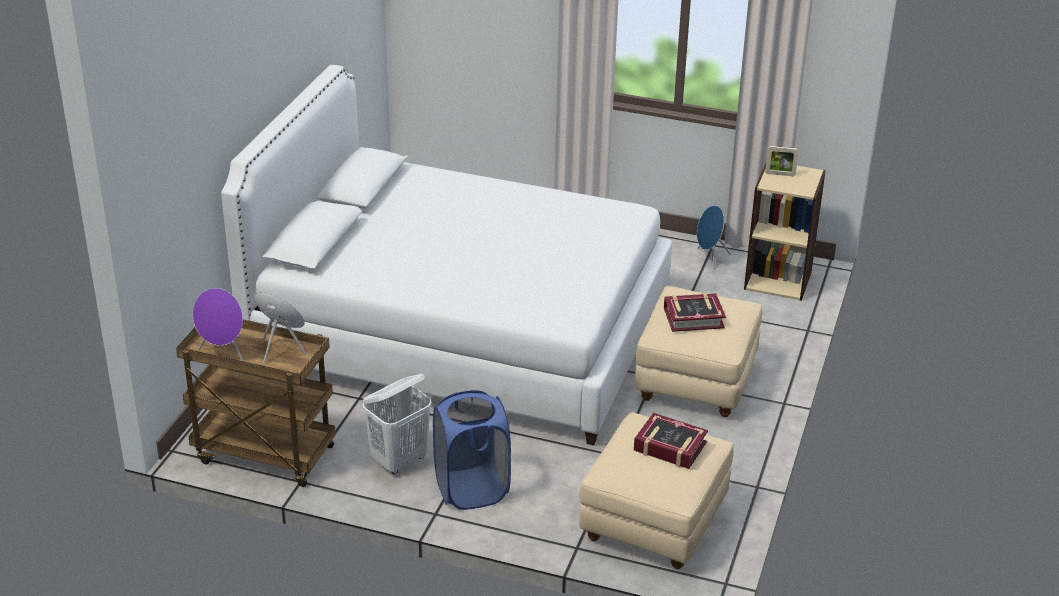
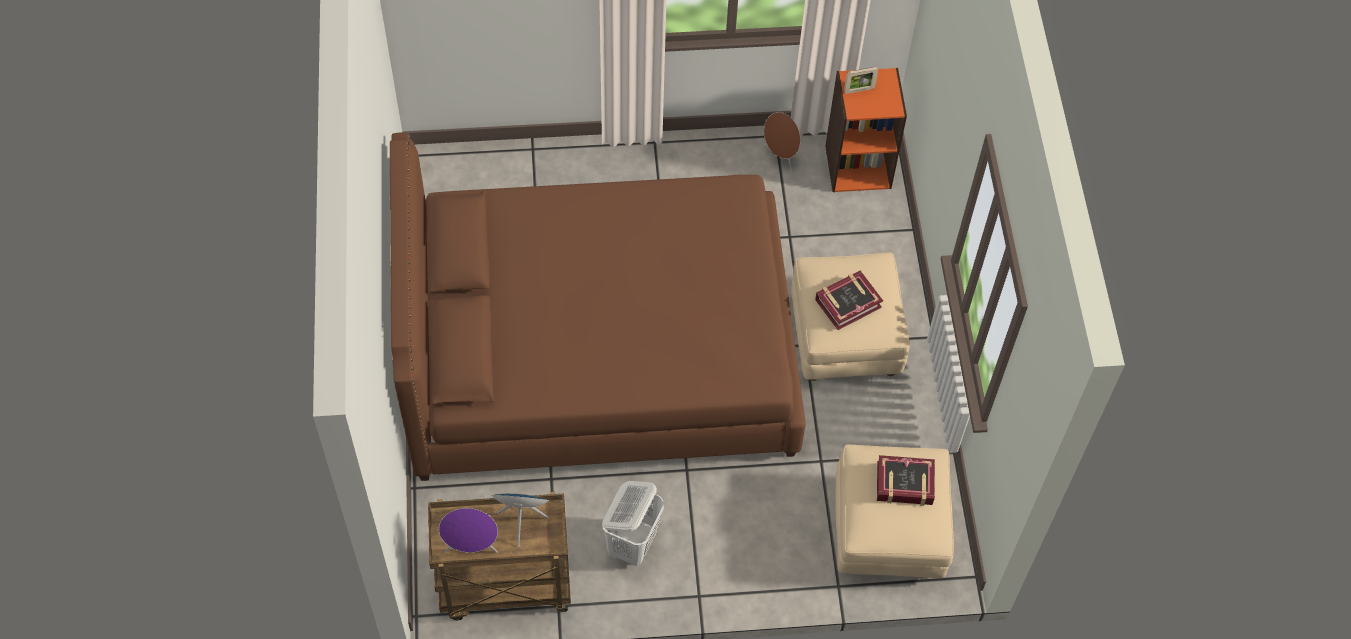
camera: 25 degrees left, 25 degrees up
(461, 333) = (599, 353): white bed -> brown bed
(471, 489) = (715, 553): blue laundry basket -> none
(709, 258) = (781, 157): blue speaker -> brown speaker
(778, 279) = (858, 166): beige bookcase -> orange bookcase

